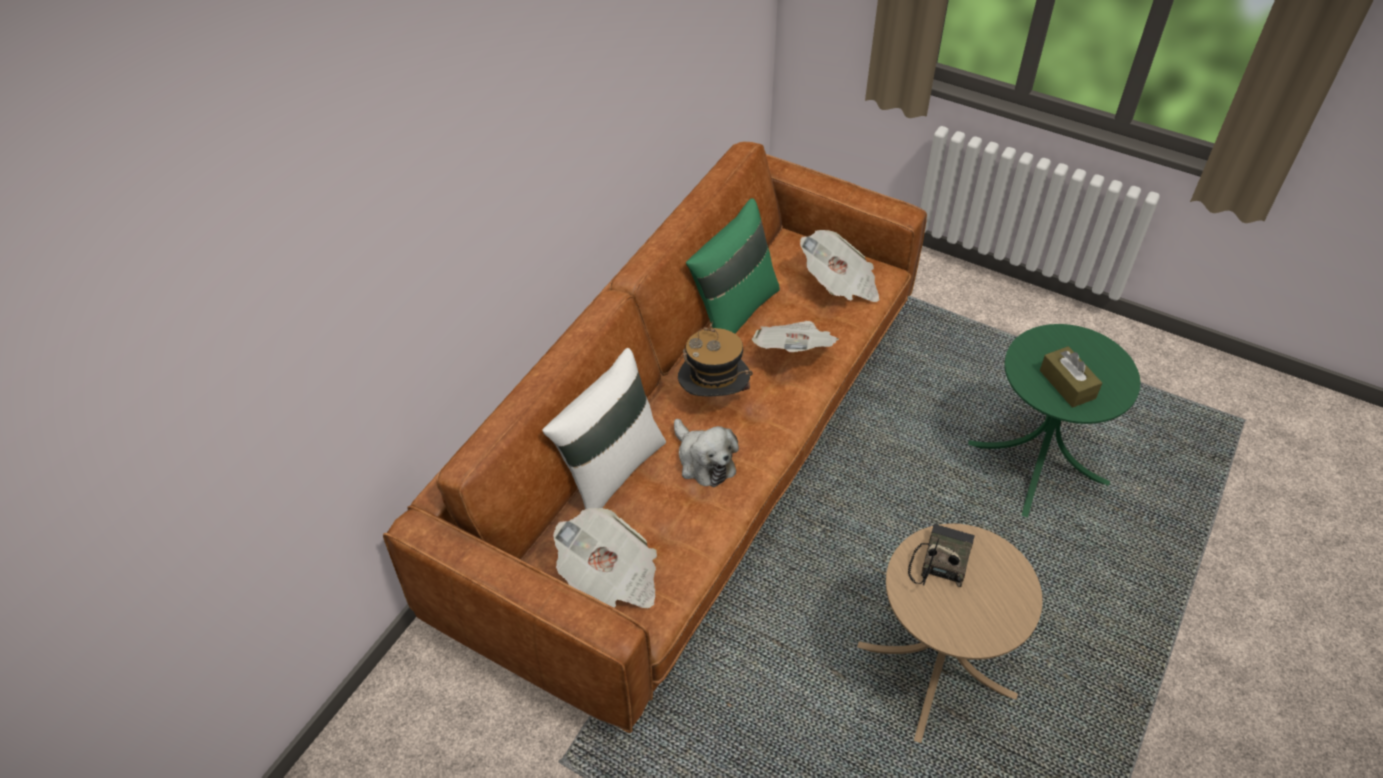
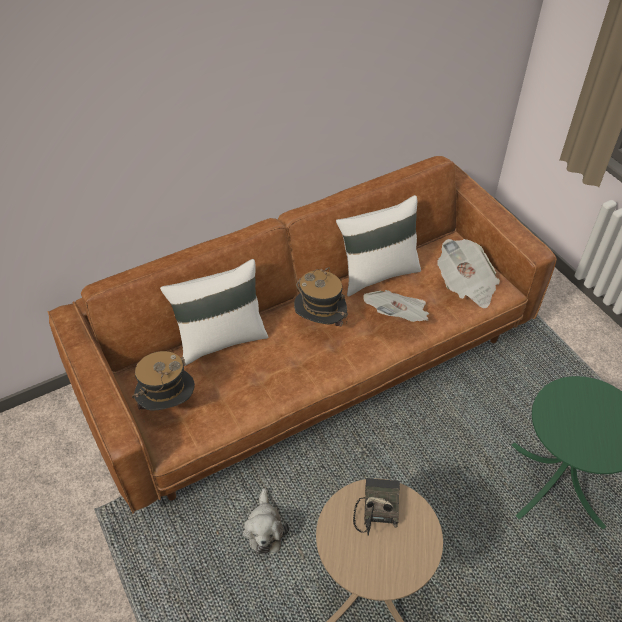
camera: 30 degrees right, 0 degrees up
(611, 577) = (168, 405): newspaper -> hat
(704, 461) = (282, 361): plush toy -> plush toy (264, 529)
(733, 313) = (377, 273): green pillow -> white pillow
(940, 561) = (376, 507): radio -> radio turned 45 degrees counterclockwise
(1067, 384) = (577, 430): brown tissue box -> none

